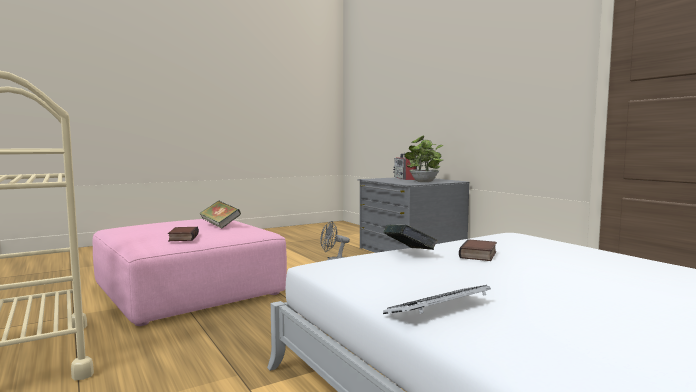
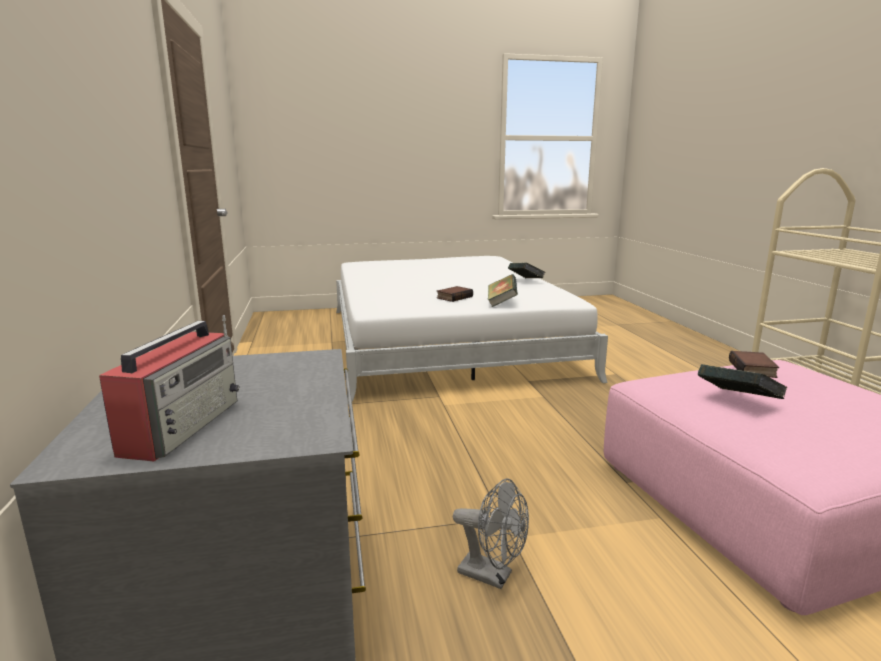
camera: 160 degrees left, 10 degrees up
(423, 182) = (246, 369): potted plant -> none
(438, 308) = (525, 281): keyboard -> book

